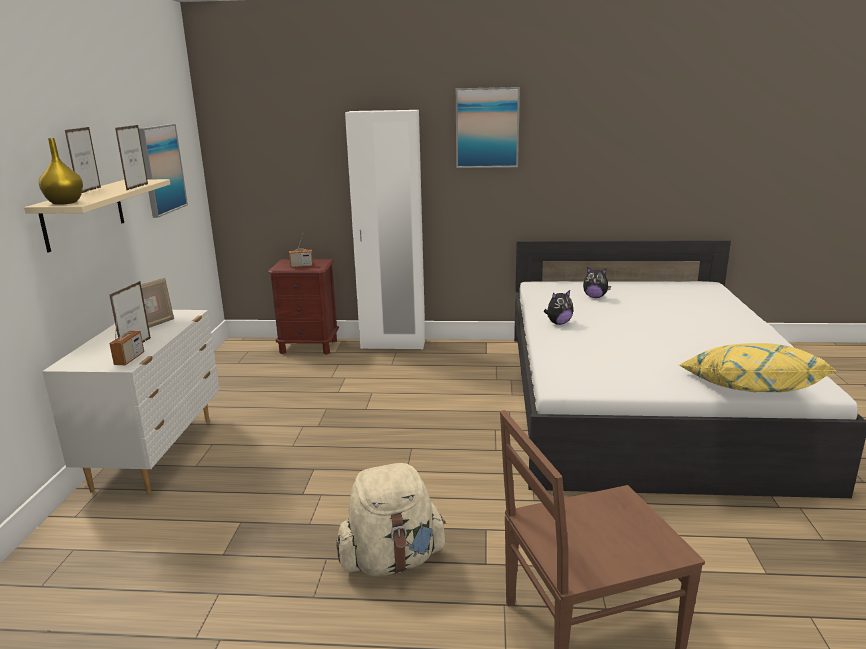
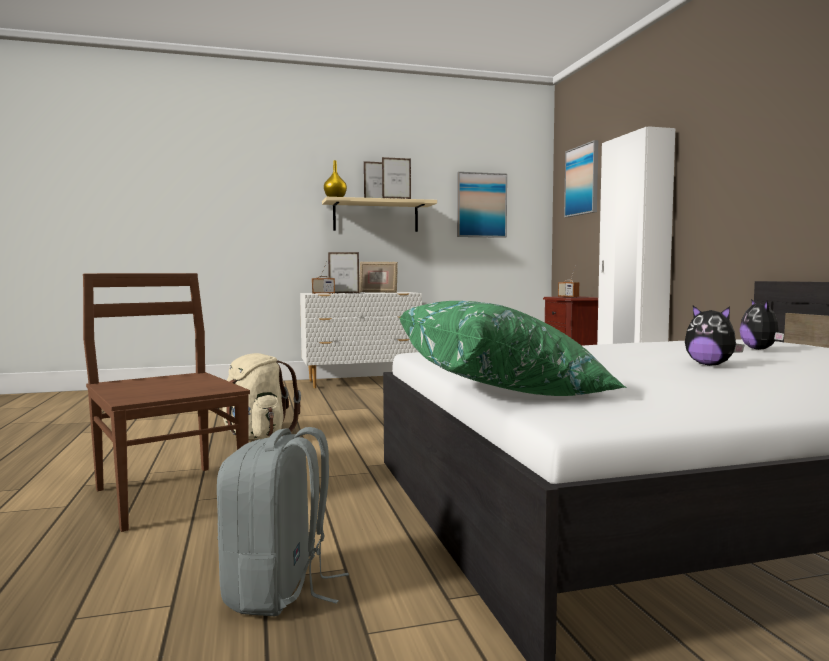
camera: 70 degrees right, 15 degrees down
(487, 128) = (735, 133): picture -> picture (582, 180)
(558, 323) = (615, 347): plush toy -> plush toy (710, 365)
(747, 389) = (503, 391): yellow pillow -> green pillow
(782, 567) = (278, 591): none -> grey backpack

